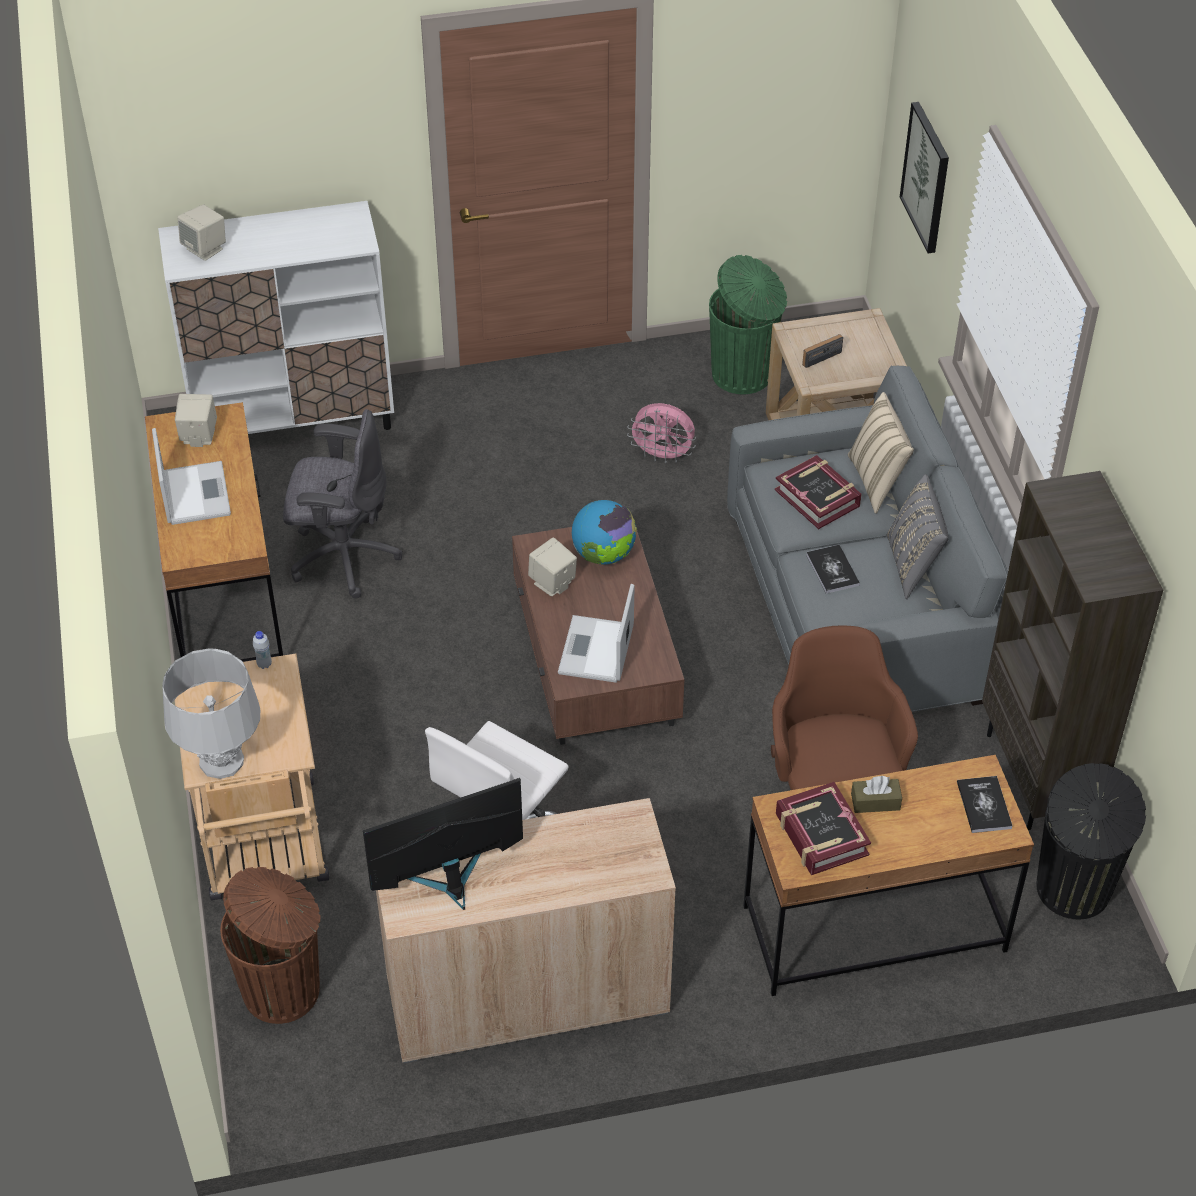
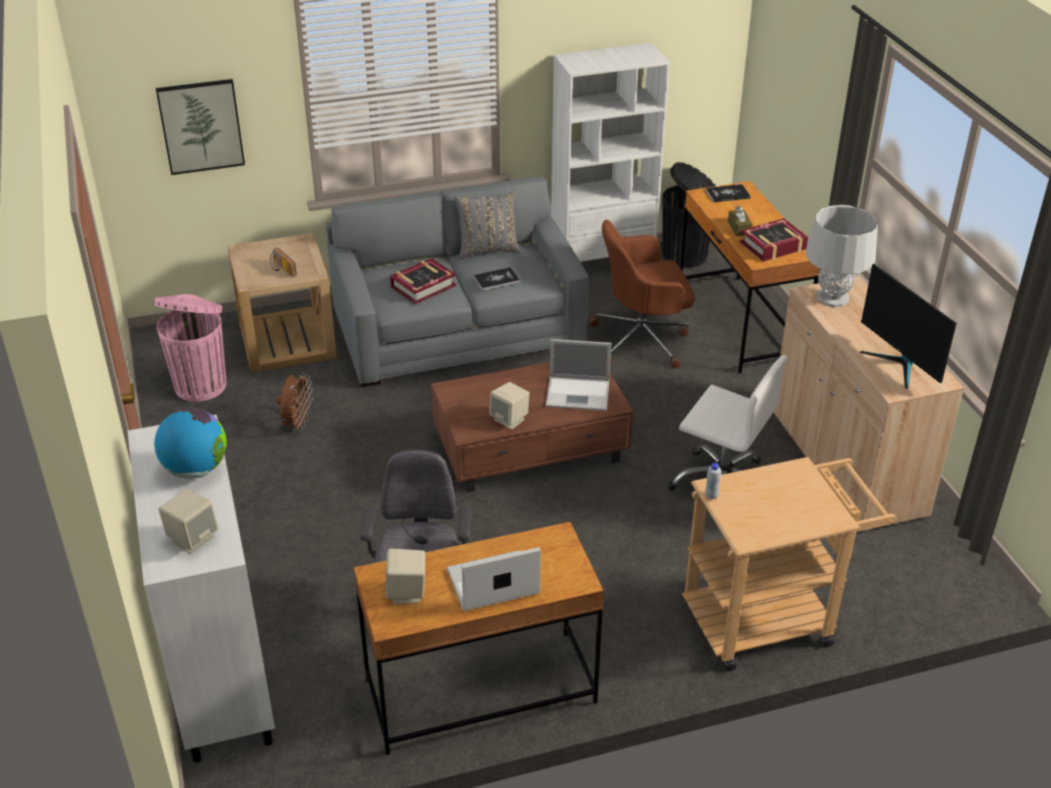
camera: 95 degrees left, 10 degrees down
(221, 761) = (826, 506): grey table lamp -> grey table lamp (833, 298)
(284, 989) = (896, 589): brown trash can -> none
(604, 555) = (475, 395): globe -> globe (195, 470)
(663, 456) = (297, 424): pink fan -> brown fan
(743, 375) = (201, 385): green trash can -> pink trash can
(877, 481) = (404, 263): beige pillow -> none
(1037, 777) = (602, 265): brown bookcase -> white bookcase

